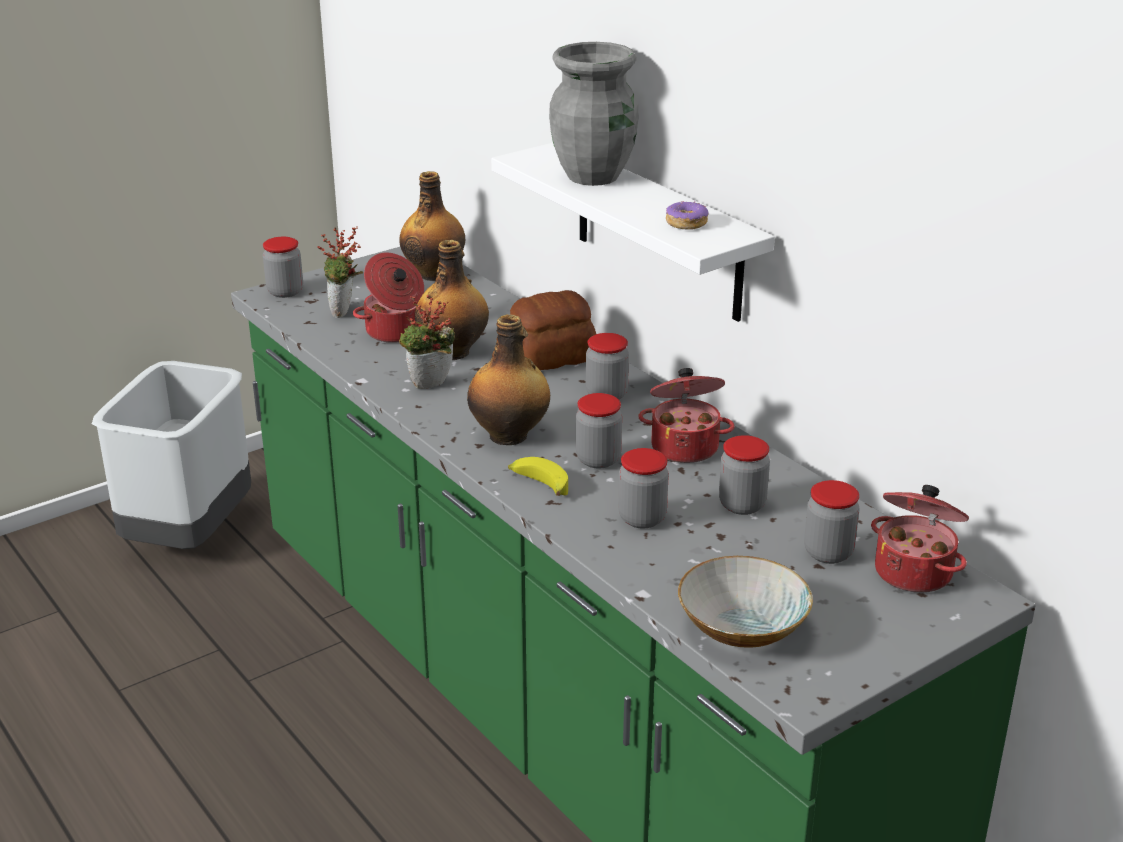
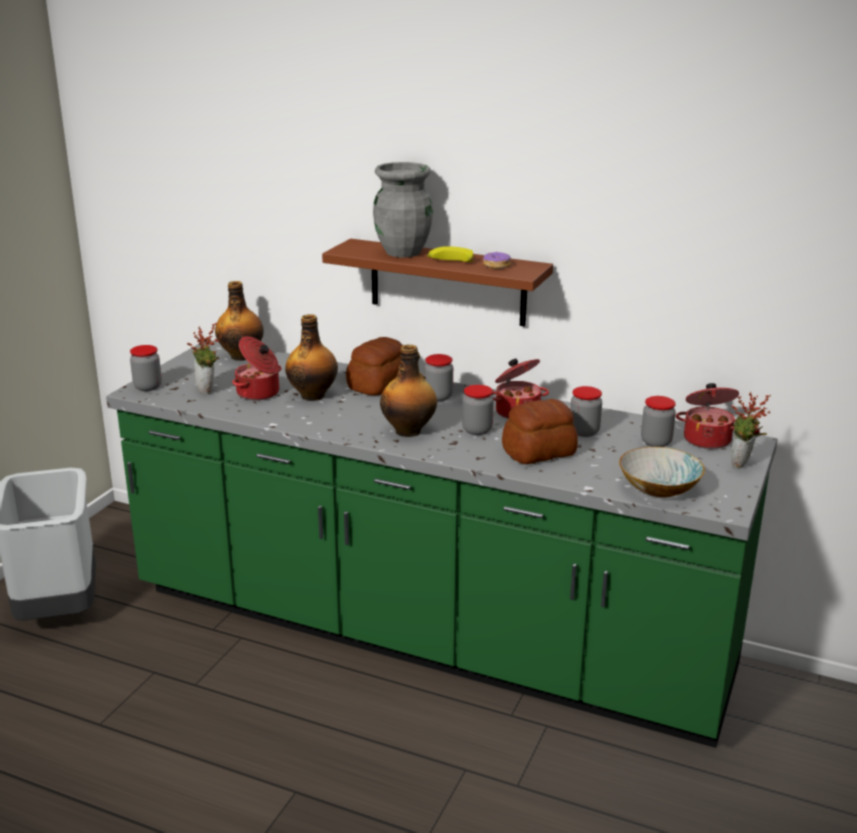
camera: 30 degrees left, 5 degrees down
(430, 387) = (323, 417): potted plant -> potted plant (742, 465)
(539, 484) = (459, 451): banana -> banana (450, 261)
(642, 518) = (540, 452): jar -> bread
(658, 231) = (447, 282): white shelf -> brown shelf

